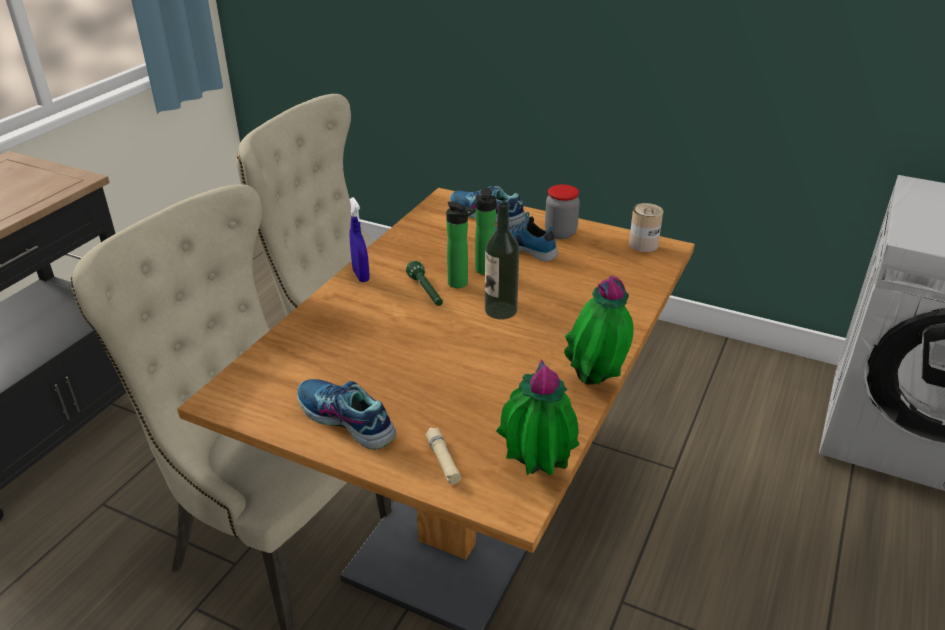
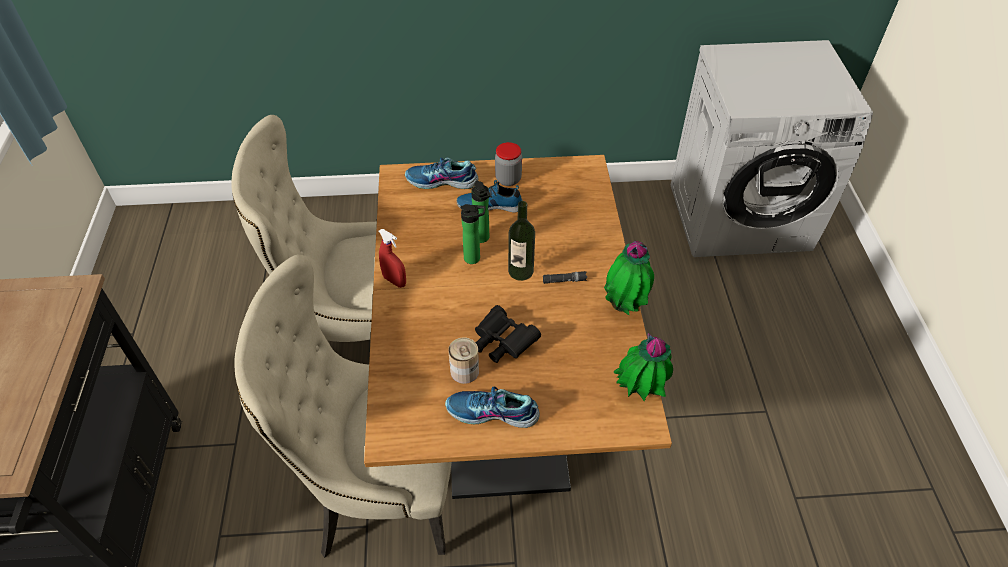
camera: 30 degrees left, 15 degrees up
(361, 275) = (394, 281): blue spray bottle -> red spray bottle
(419, 363) = (502, 343): none -> black binoculars
(426, 292) = (456, 276): green flashlight -> none
(443, 460) = (578, 412): beige flashlight -> none
(543, 334) = (564, 280): none -> black flashlight
(643, 244) = (572, 169): can -> can (464, 371)

